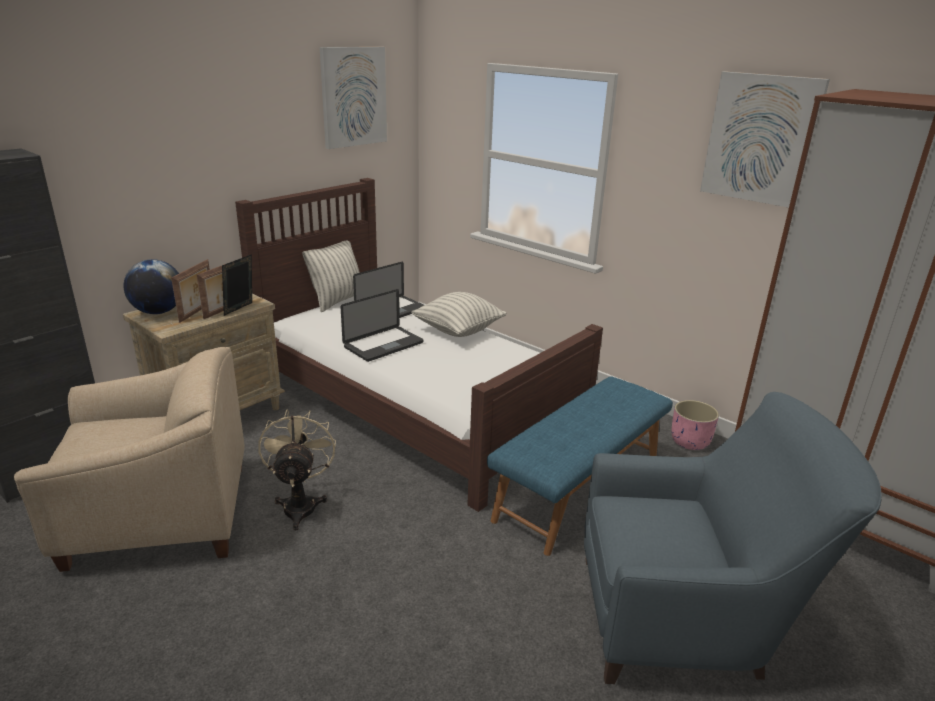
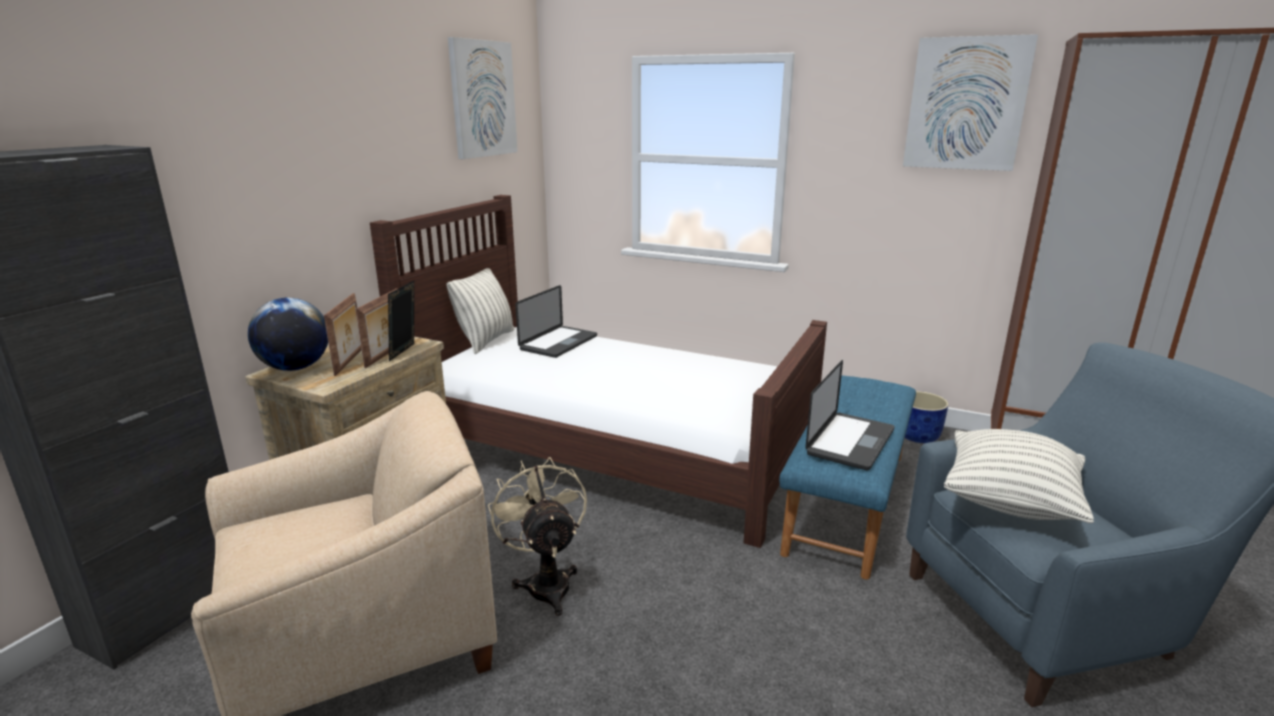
camera: 15 degrees left, 5 degrees down
(383, 345) = (578, 377): laptop -> laptop (850, 442)
(458, 331) = (650, 352): pillow -> pillow (1009, 502)
(690, 442) = (918, 436): pink planter -> blue planter

